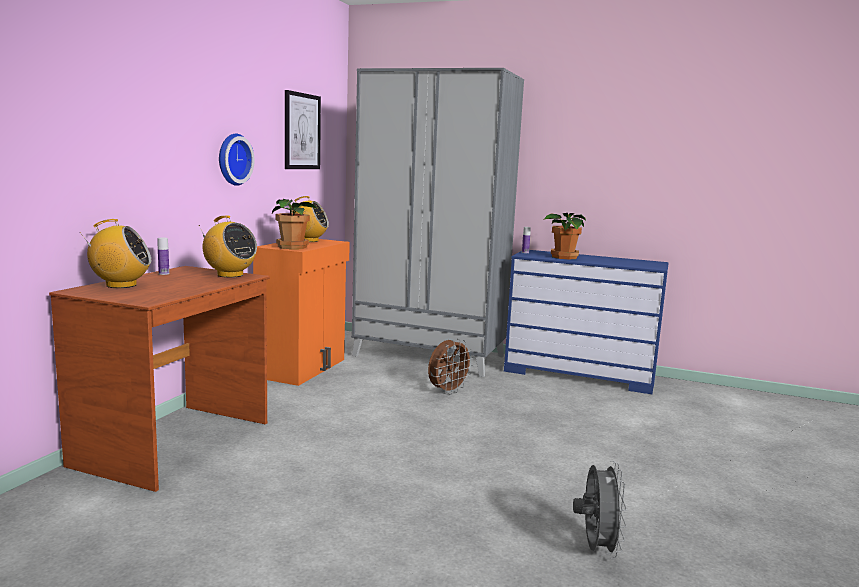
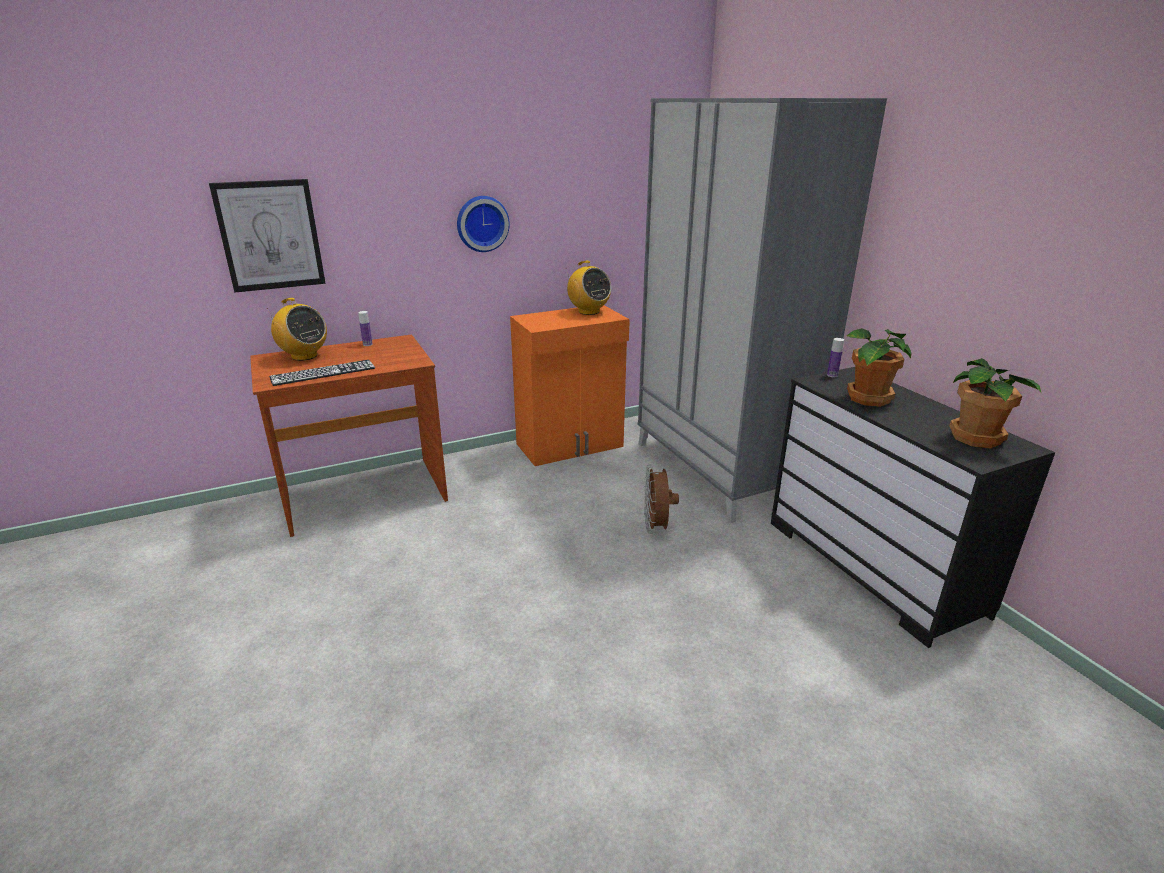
camera: 45 degrees right, 15 degrees up
(181, 290) = (323, 372): none -> keyboard
(229, 275) = (406, 357): radio -> none
(293, 247) = (544, 322): potted plant -> potted plant (977, 438)
(302, 131) = (606, 179): picture -> picture (270, 235)
(447, 391) = (656, 527): brown fan -> brown fan turned 90 degrees clockwise
(580, 373) = (872, 566): blue dresser -> black dresser
(596, 549) = (452, 810): grey fan -> none

